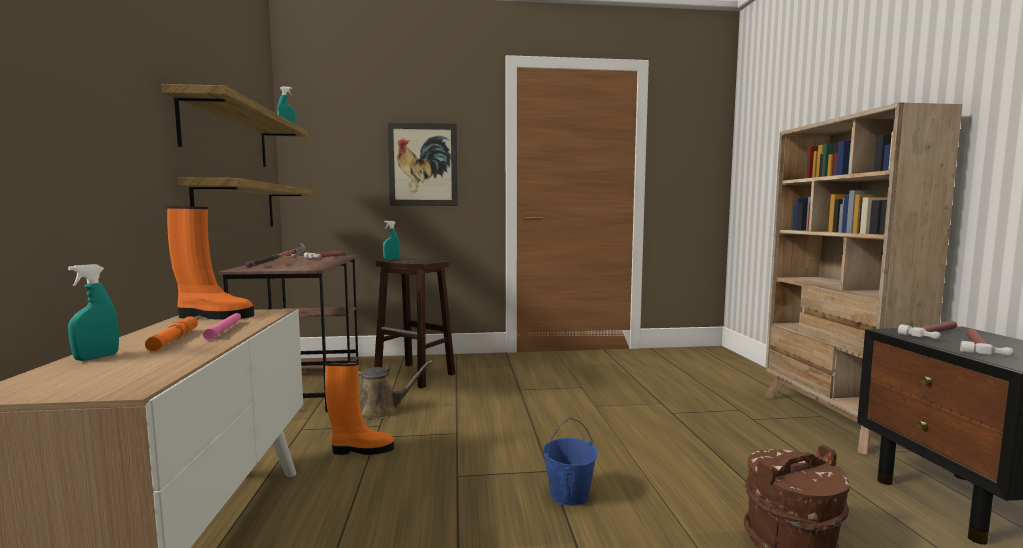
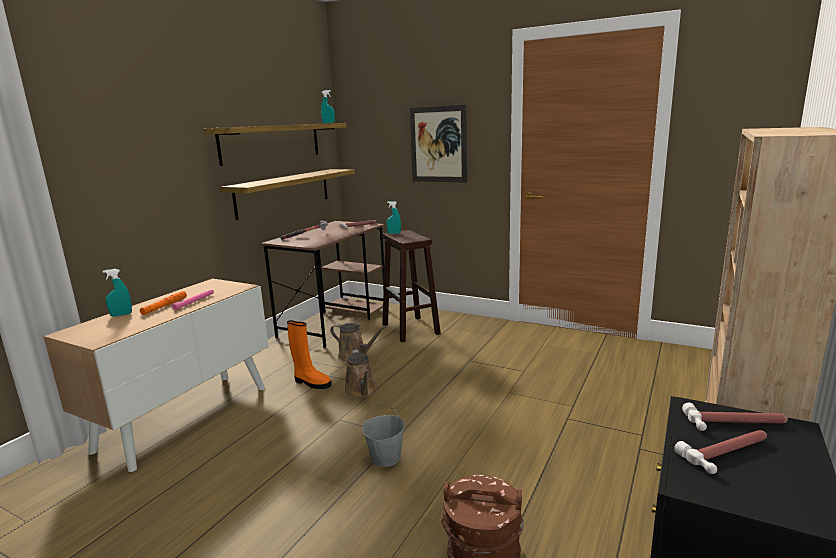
camera: 35 degrees right, 10 degrees up
(213, 316) = (211, 287): orange boot -> none
(443, 442) = (361, 391): none -> brown watering can
(569, 495) = (386, 457): blue bucket -> grey bucket

